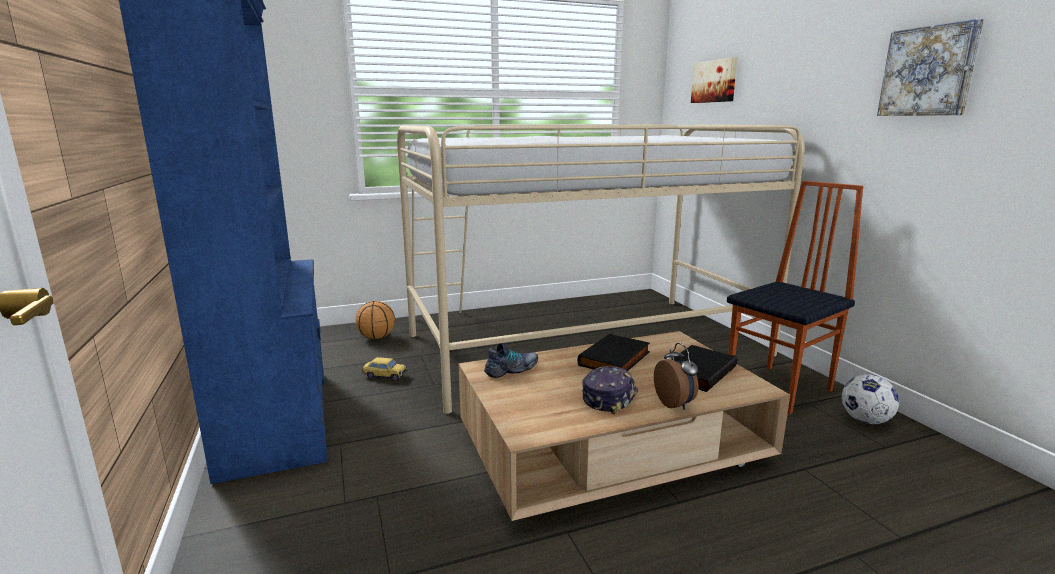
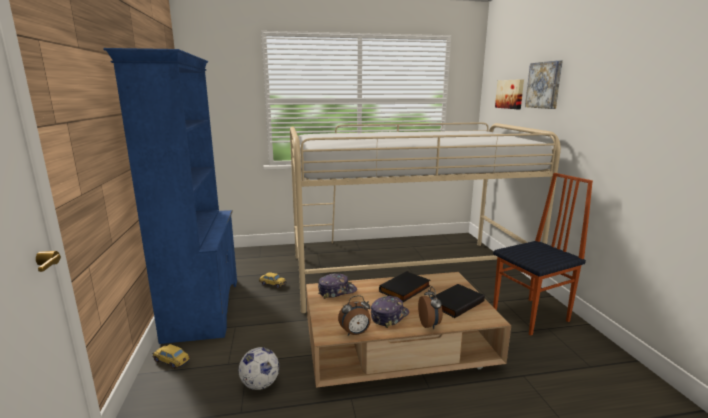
camera: 10 degrees right, 0 degrees up
(242, 510) = (172, 361): none -> toy car
(377, 337) = (275, 257): basketball -> none
(512, 369) = (337, 291): shoe -> cap
(569, 426) = (355, 333): none -> alarm clock
(865, 420) = (584, 346): football -> football (260, 384)
(929, 71) = (638, 104): picture -> picture (544, 85)

